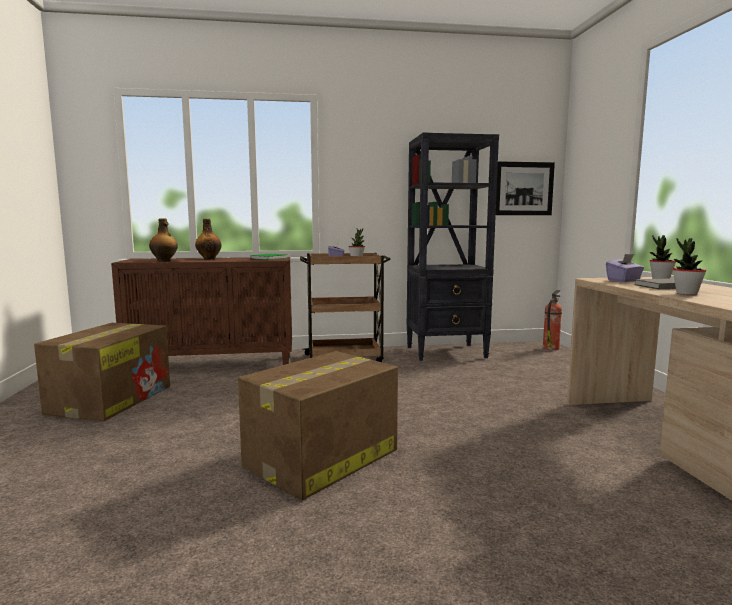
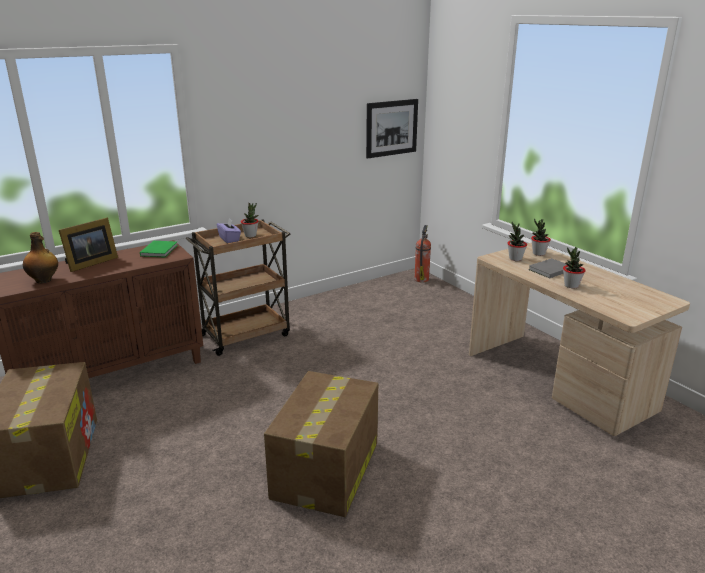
camera: 25 degrees left, 15 degrees up
(209, 259) = (89, 263): bottle -> picture frame
(447, 352) = (336, 303): black bookcase -> none
(624, 280) = (515, 259): purple tissue box -> potted plant

